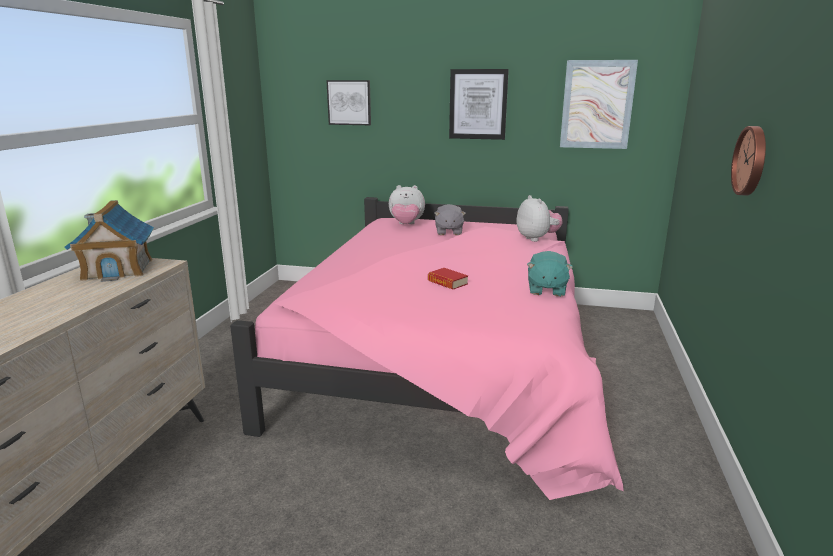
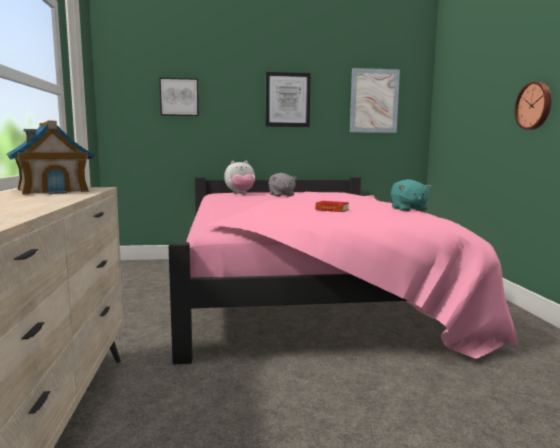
camera: 20 degrees left, 10 degrees down
(537, 239) = (353, 194): plush toy -> none

